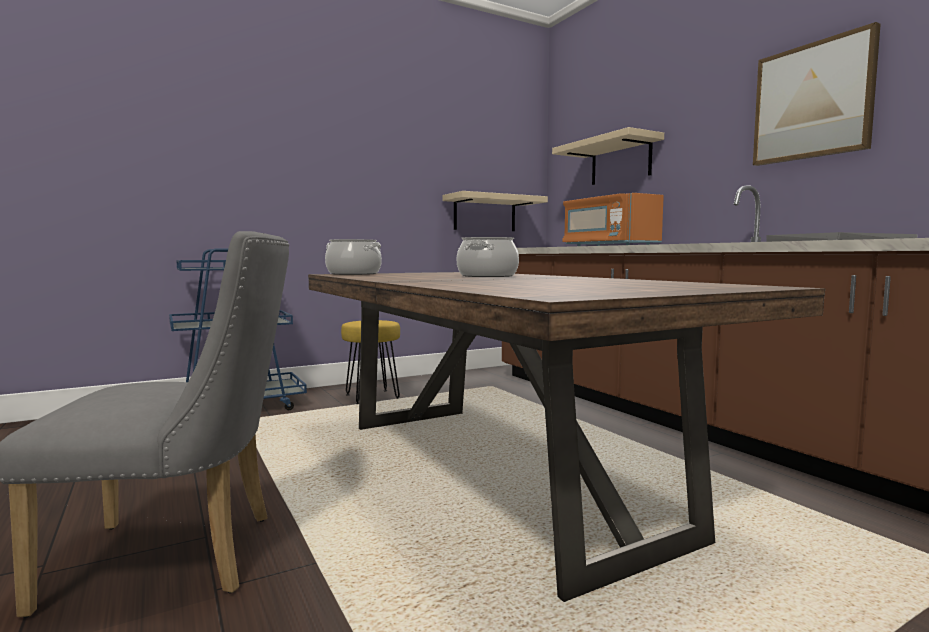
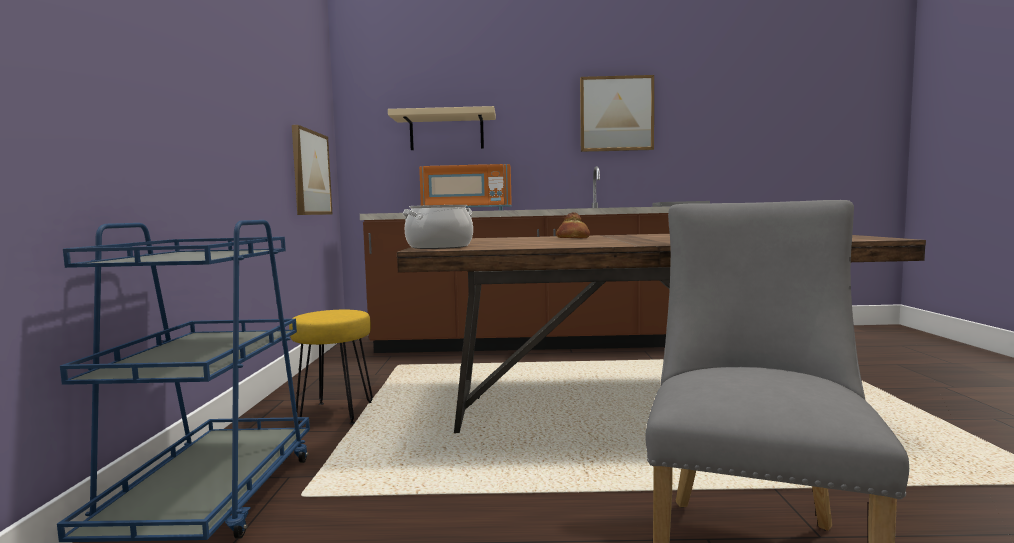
camera: 60 degrees left, 0 degrees up
(484, 214) = (310, 173): beige shelf -> picture
(487, 276) = (573, 238): cooking pot -> bread

